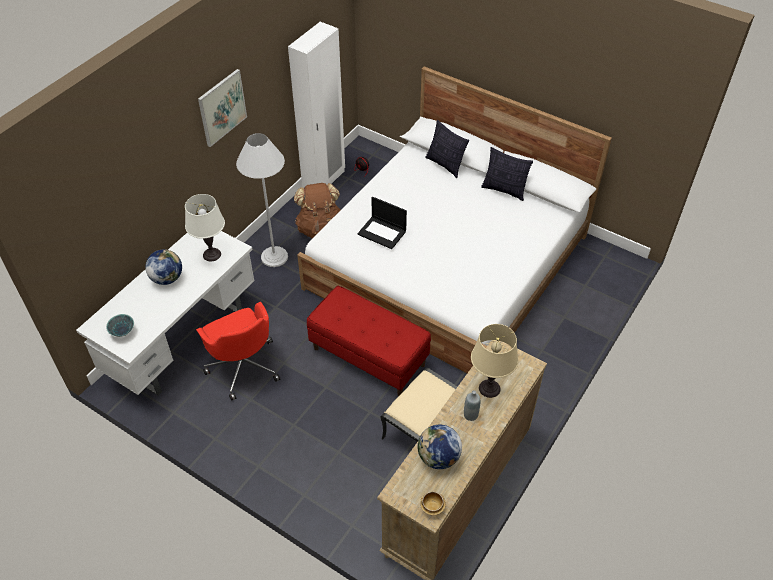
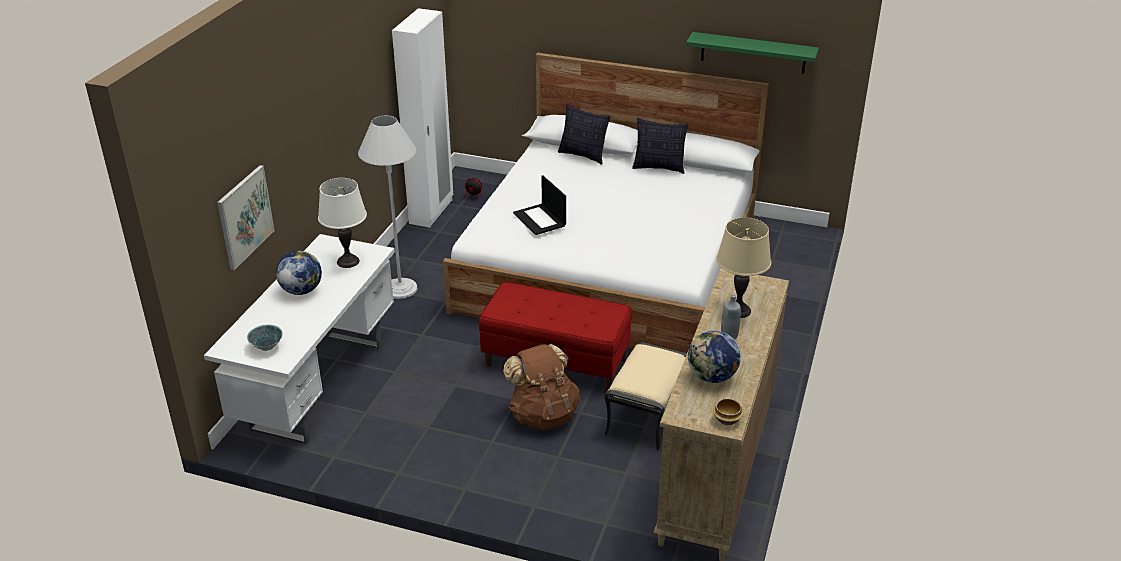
camera: 15 degrees left, 15 degrees down
(222, 107) = (336, 91): picture -> picture (245, 216)
(243, 366) = (405, 396): red office chair -> none
(320, 228) = (446, 255): brown backpack -> brown backpack (543, 415)
(382, 232) = (540, 219): laptop -> laptop turned 45 degrees clockwise
(602, 109) = (753, 53): none -> green shelf

